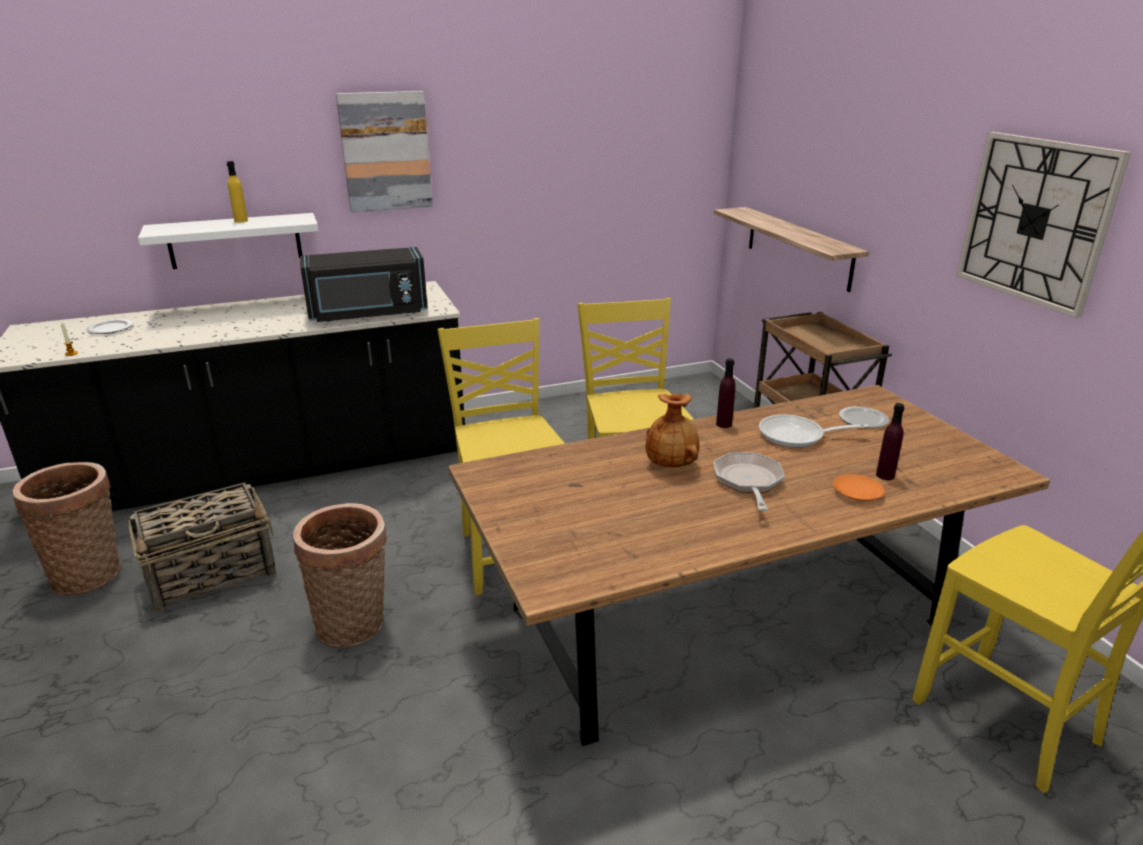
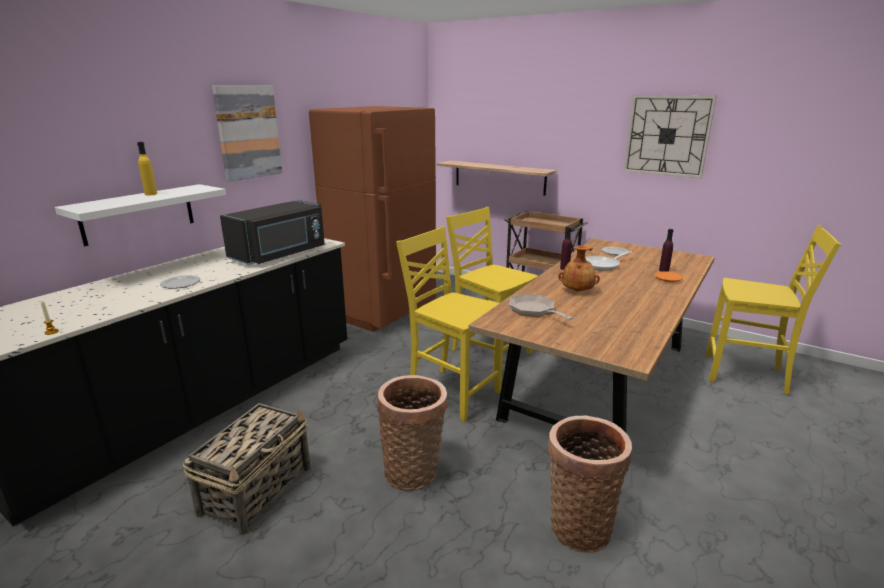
camera: 35 degrees left, 5 degrees down
(90, 573) = (133, 539): basket -> basket (579, 524)
(111, 328) = (53, 307): plate -> plate (180, 283)
(571, 417) = (384, 312): none -> brown fridge
(748, 482) = (622, 288): frying pan -> frying pan (534, 310)

